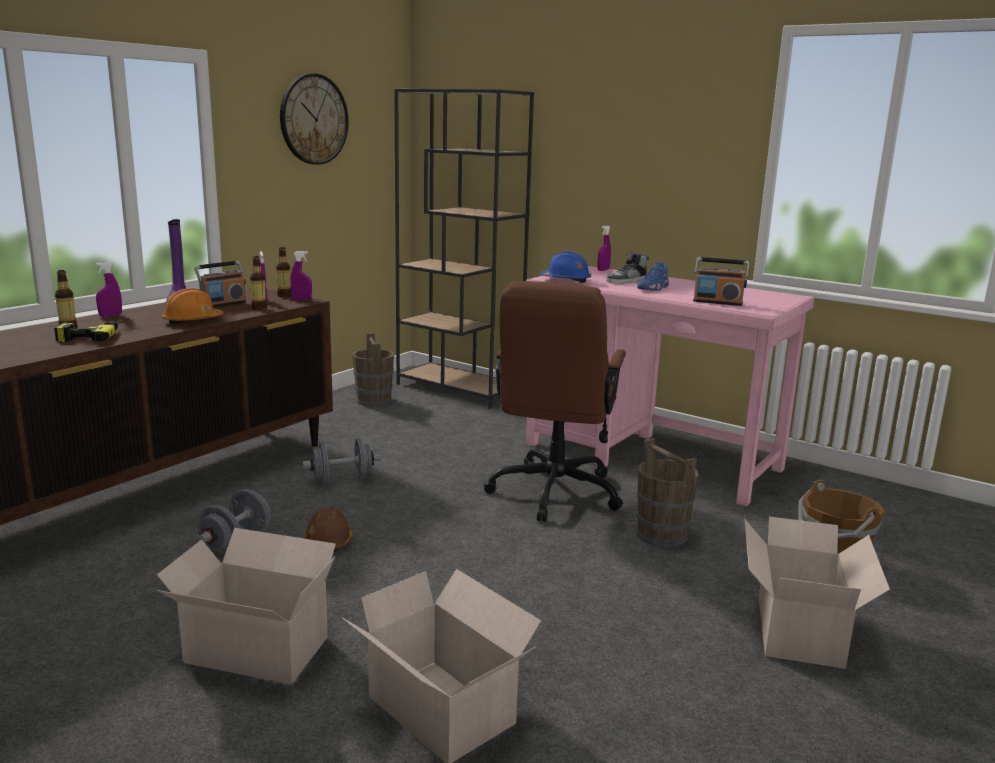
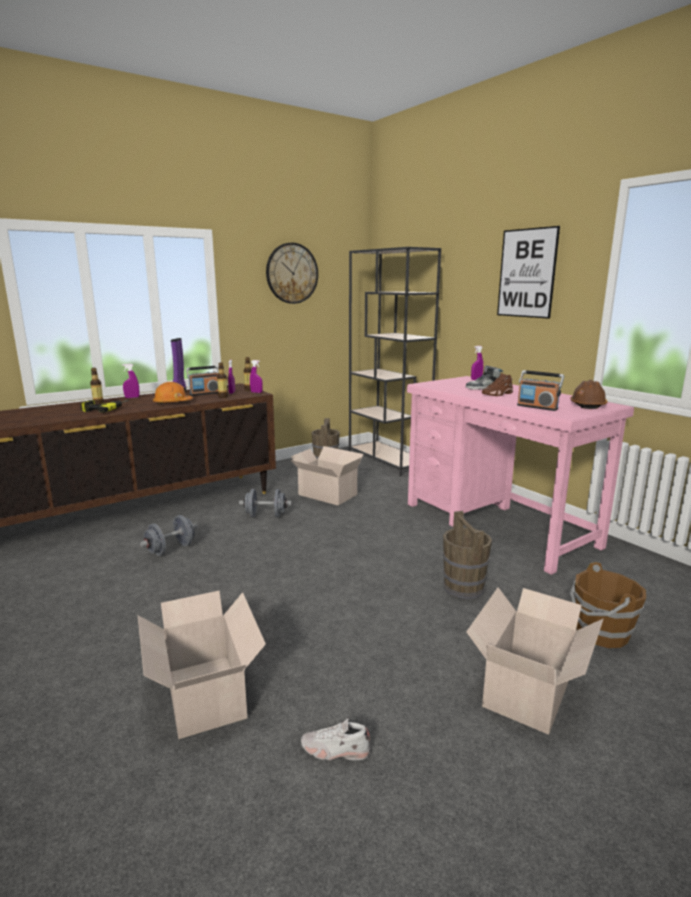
camera: 20 degrees right, 0 degrees up
(254, 649) = (126, 624): cardboard box -> cardboard box (326, 494)
(328, 541) = (225, 557): brown hard hat -> brown hard hat (587, 405)
(553, 495) = (401, 545): brown office chair -> none
(566, 280) = (435, 386): blue hard hat -> none
(643, 733) = (335, 750): none -> white shoe
(653, 288) = (497, 394): blue shoe -> brown shoe
(661, 132) = (527, 273): none -> picture

